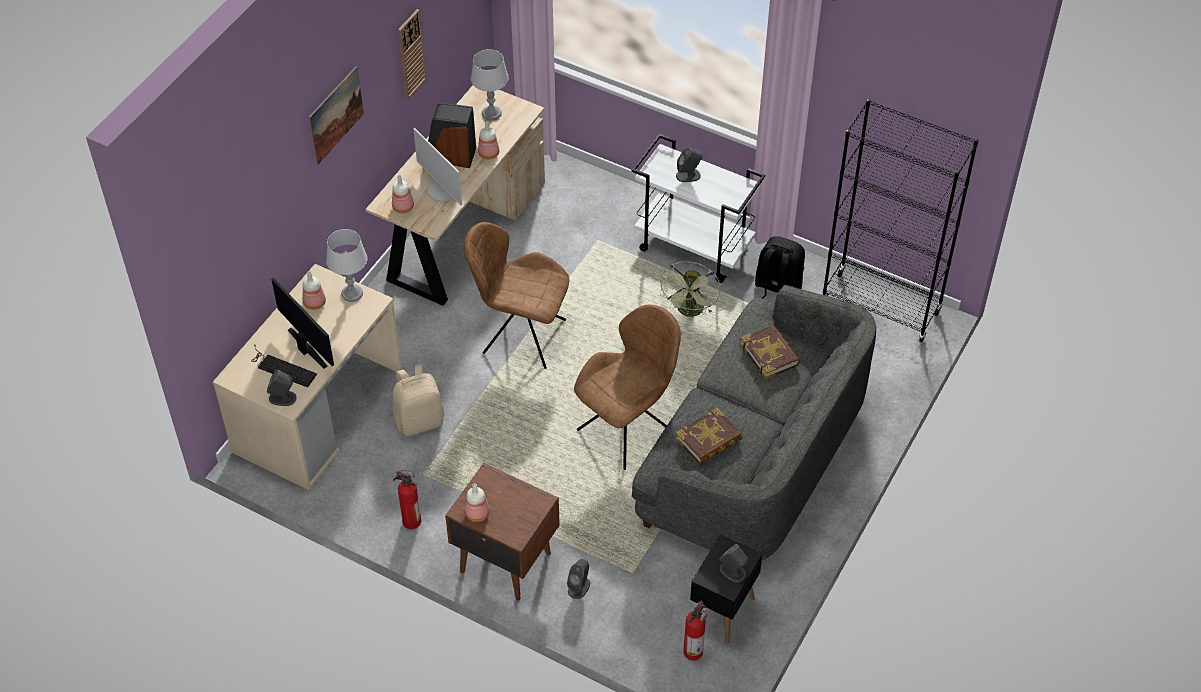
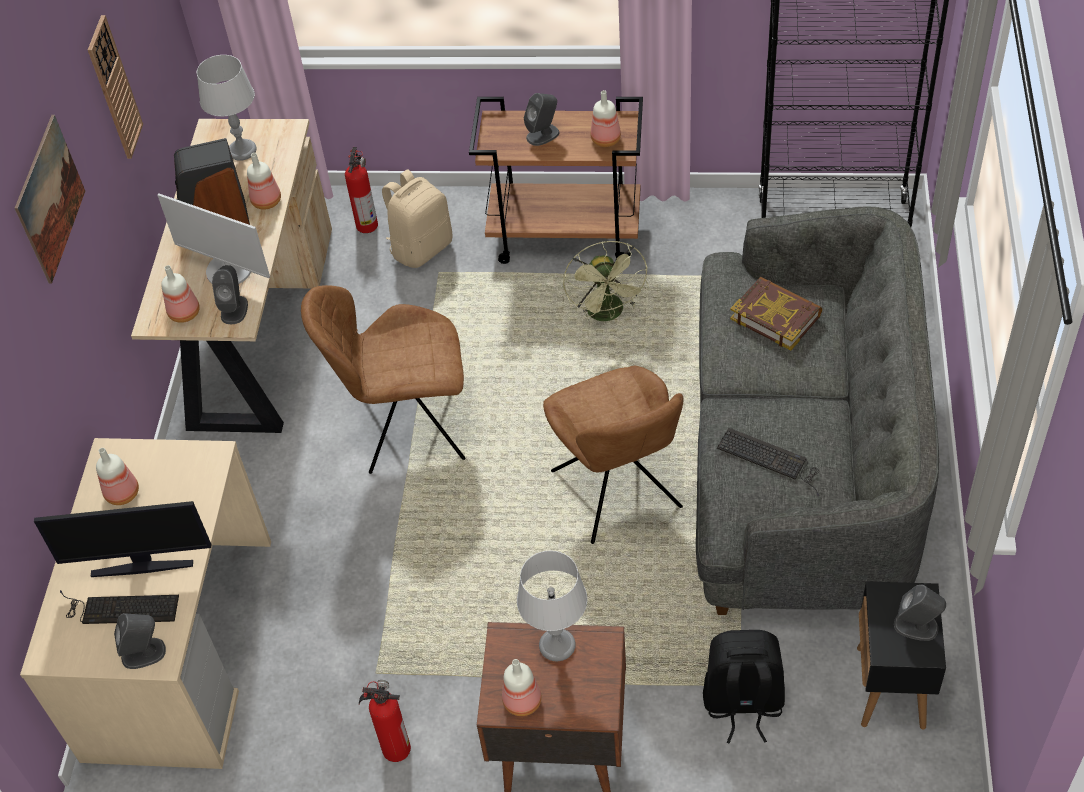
camera: 20 degrees left, 0 degrees up
(305, 349) = (142, 566): monitor -> monitor turned 150 degrees clockwise
(352, 293) = (172, 458): grey table lamp -> grey table lamp (557, 645)
(419, 420) = (331, 600): beige backpack -> beige backpack (421, 248)
(579, 587) = (681, 739): grey speaker -> grey speaker (234, 309)
(628, 428) = (618, 493): brown chair -> brown chair turned 135 degrees clockwise
(694, 650) = (887, 759): fire extinguisher -> fire extinguisher (367, 224)
(695, 248) = (566, 235): white cart -> brown cart
(709, 440) = (771, 459): book -> keyboard
(727, 194) = (605, 139): none -> bottle
(777, 288) = (696, 244): black backpack -> black backpack (742, 704)

